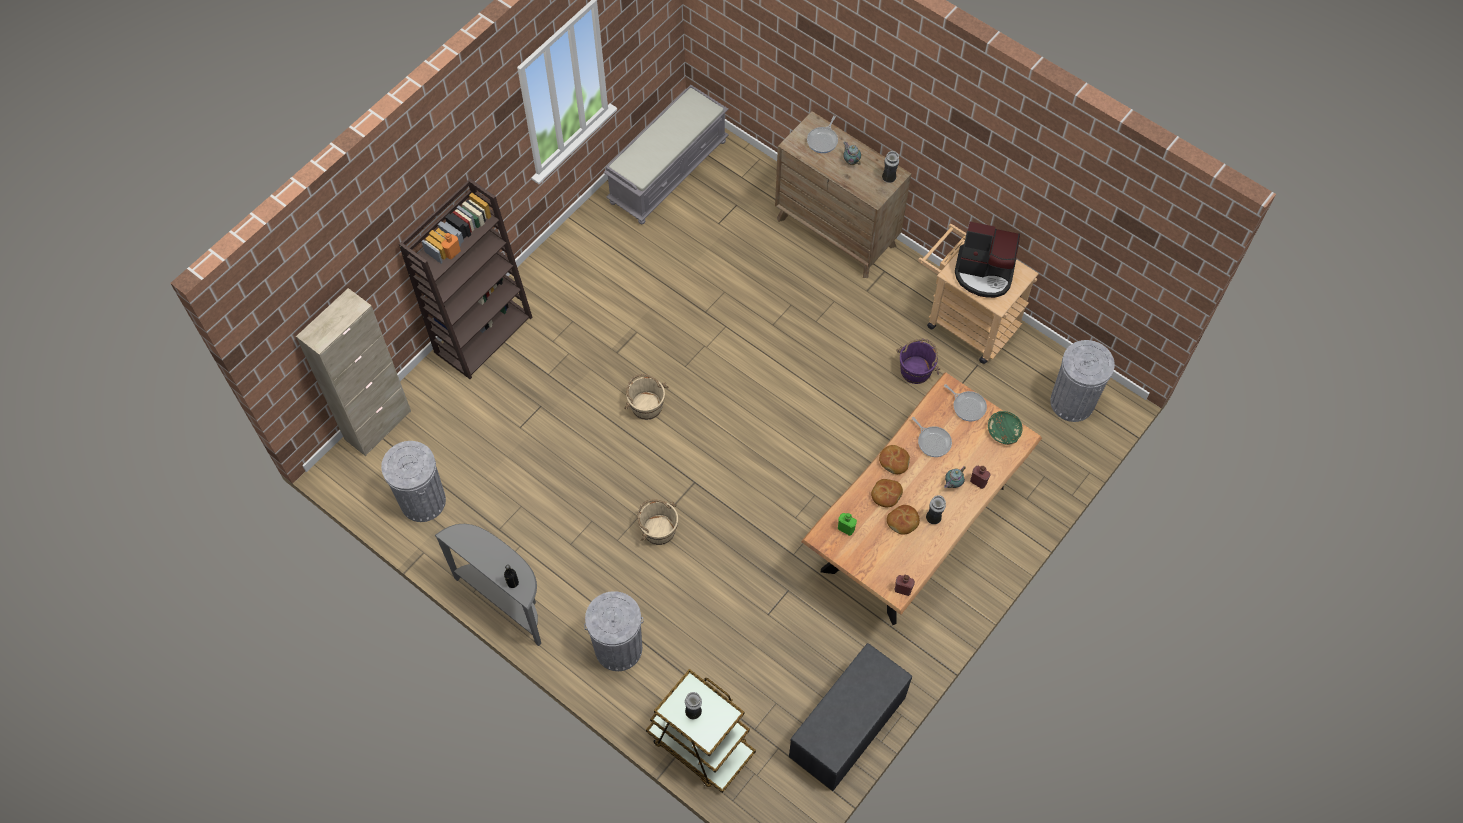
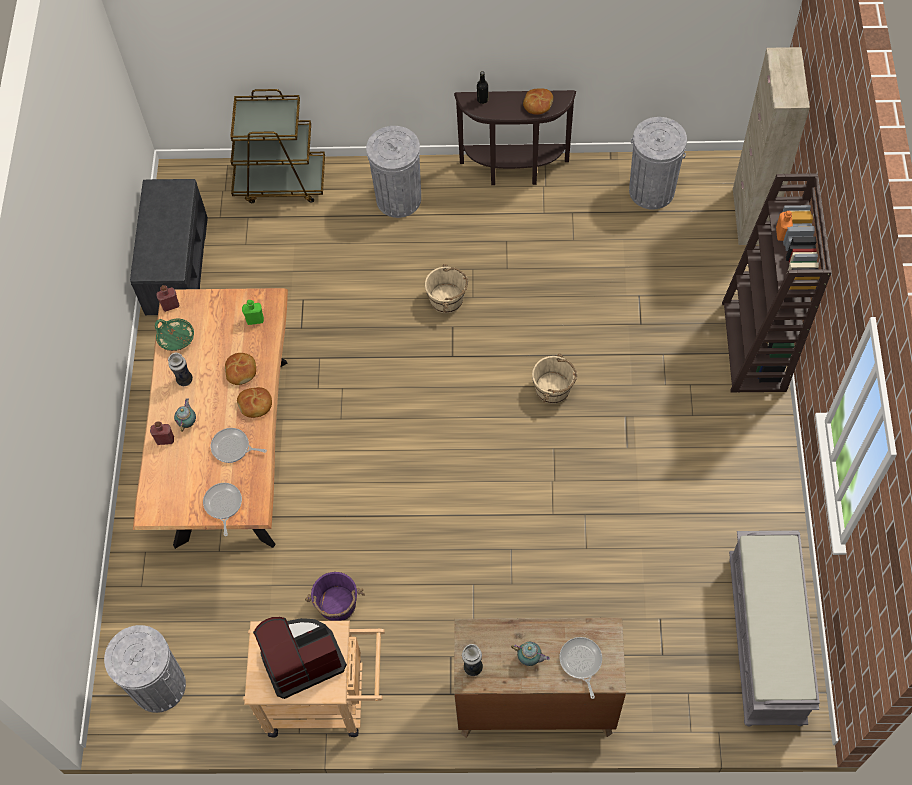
camera: 145 degrees right, 0 degrees up
(506, 600) = (514, 171): grey console table -> brown console table
(693, 712) = (270, 117): vase -> none
(903, 522) = (209, 359): bread -> bread (537, 104)
(967, 406) = (223, 505): frying pan -> frying pan turned 75 degrees clockwise
(1004, 431) = (171, 504): green bowl -> green bowl (175, 338)

